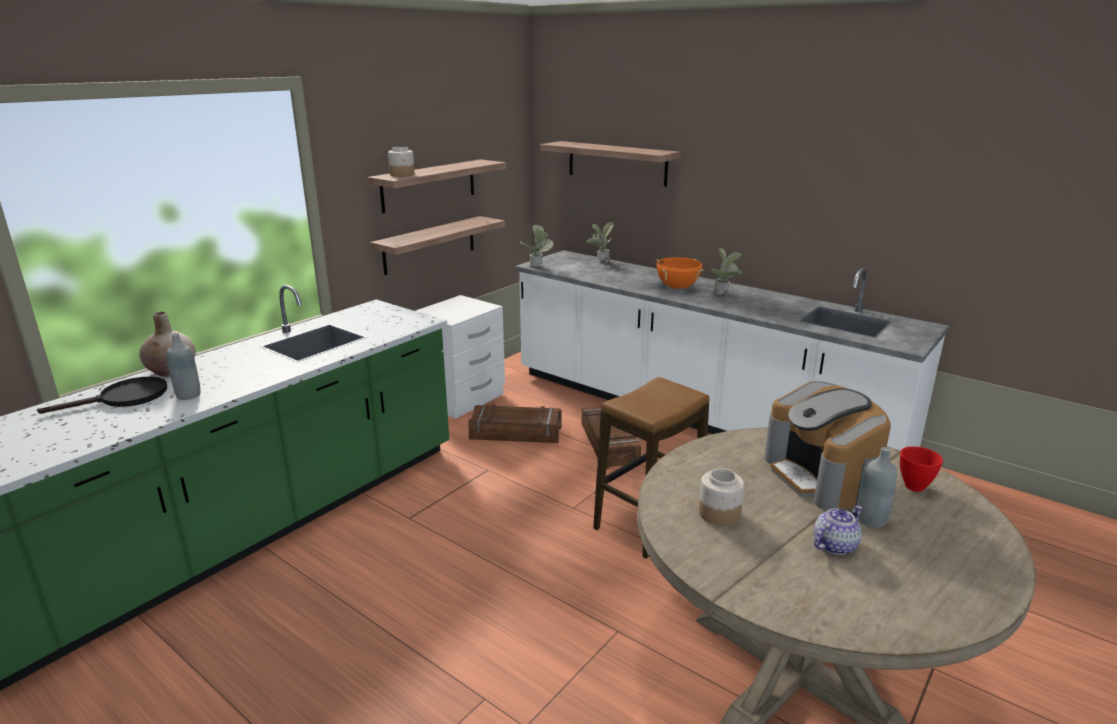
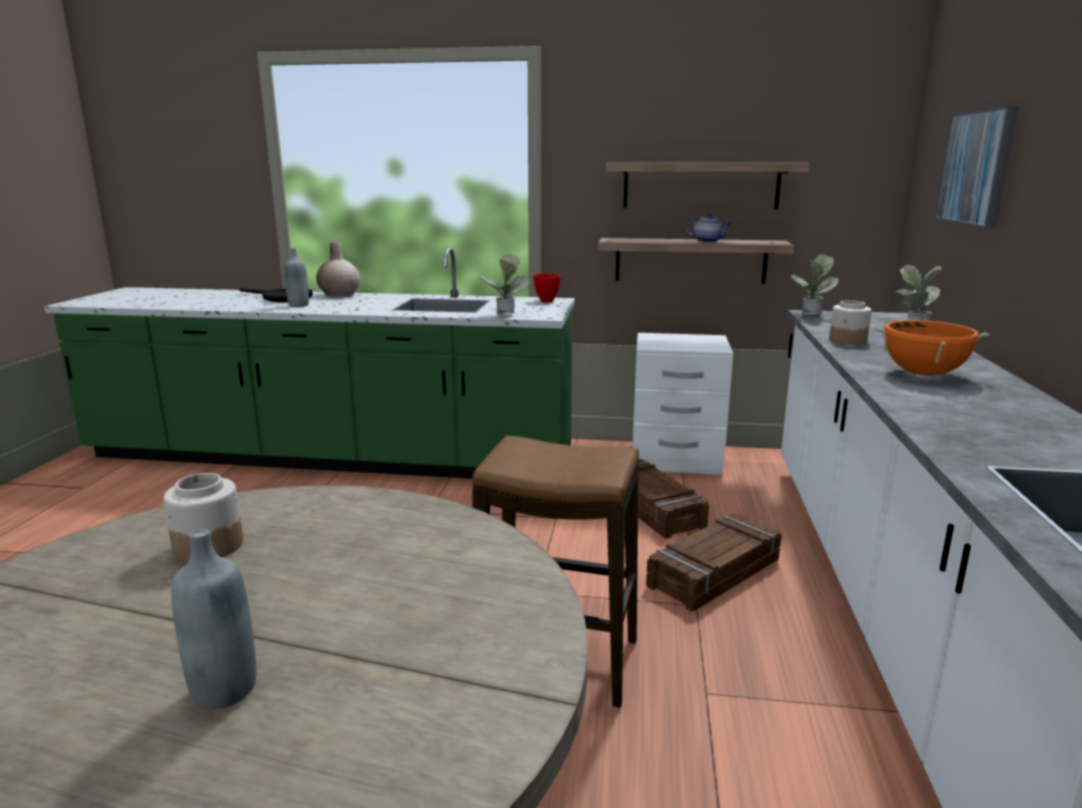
camera: 60 degrees right, 5 degrees down
(402, 174) = (641, 162): jar -> jar (848, 341)
(617, 163) = (976, 168): shelf -> picture
(724, 294) = (978, 400): potted plant -> potted plant (506, 316)
(822, 476) = (377, 615): coffee machine -> none
(834, 545) = (124, 657): teapot -> teapot (707, 241)
(915, 487) = (398, 741): red bowl -> red bowl (546, 301)

